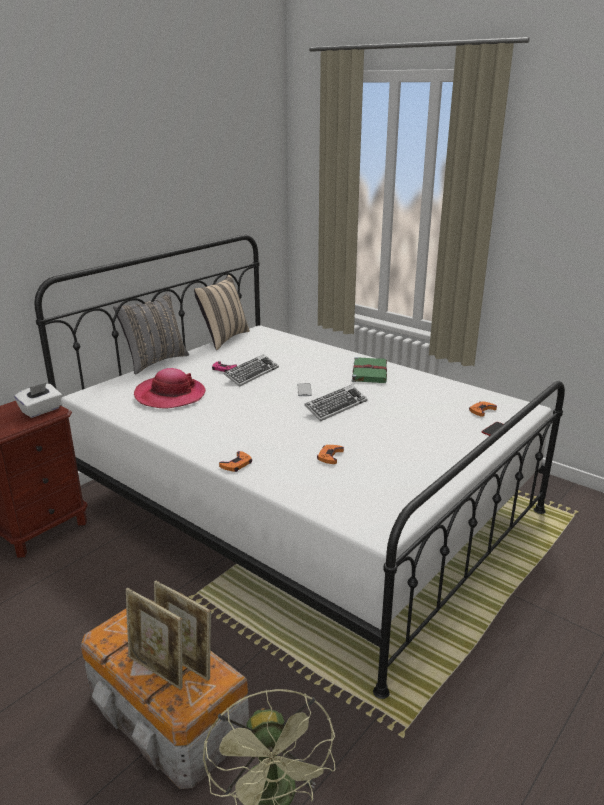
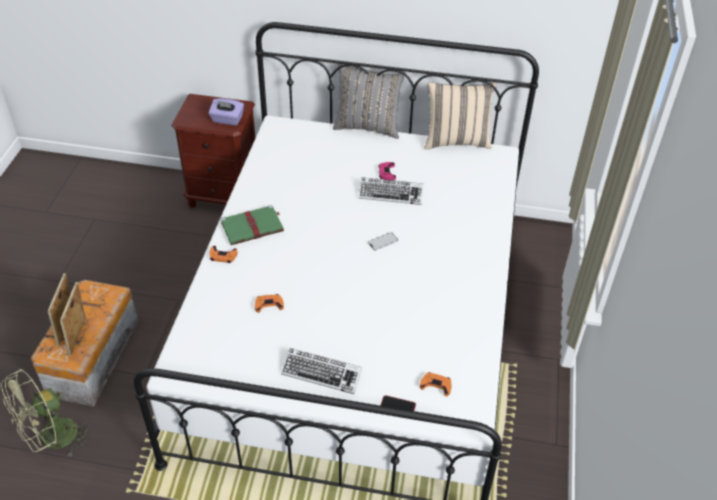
camera: 60 degrees right, 20 degrees up
(41, 410) = (227, 120): white tissue box -> purple tissue box
(170, 395) = (310, 167): hat -> none
(336, 406) = (364, 275): keyboard -> keyboard (321, 373)
(369, 372) = (464, 271): green book -> green book (253, 227)

